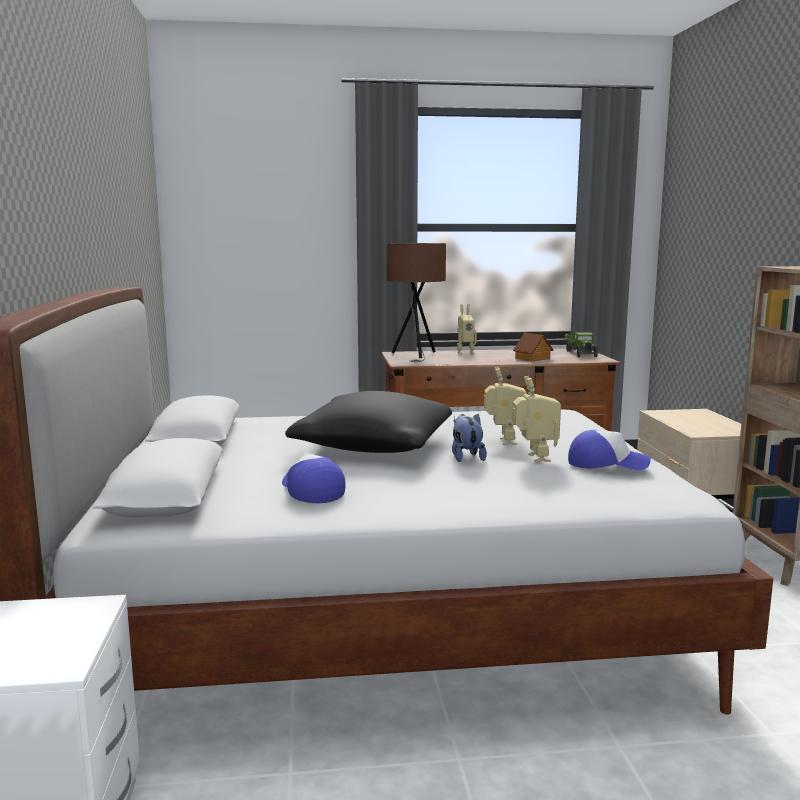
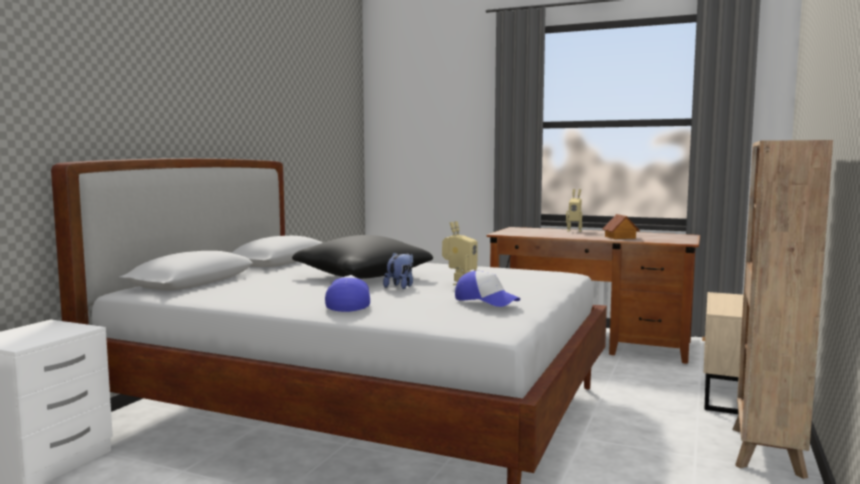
camera: 30 degrees right, 5 degrees down
(311, 490) = (263, 290): cap -> cap (349, 304)
(415, 356) = (526, 230): brown table lamp -> none
(534, 458) = (443, 292): toy robot -> none
(581, 353) = (680, 237): toy truck -> none

